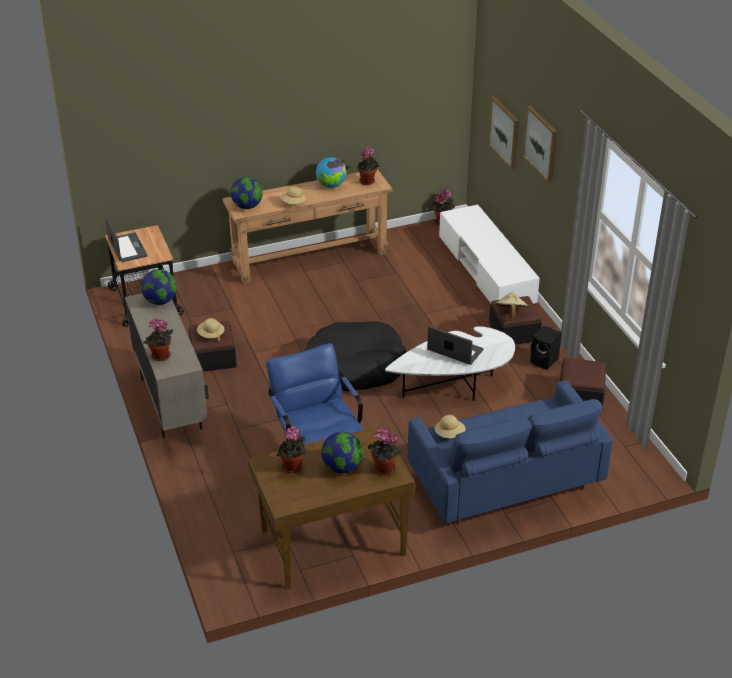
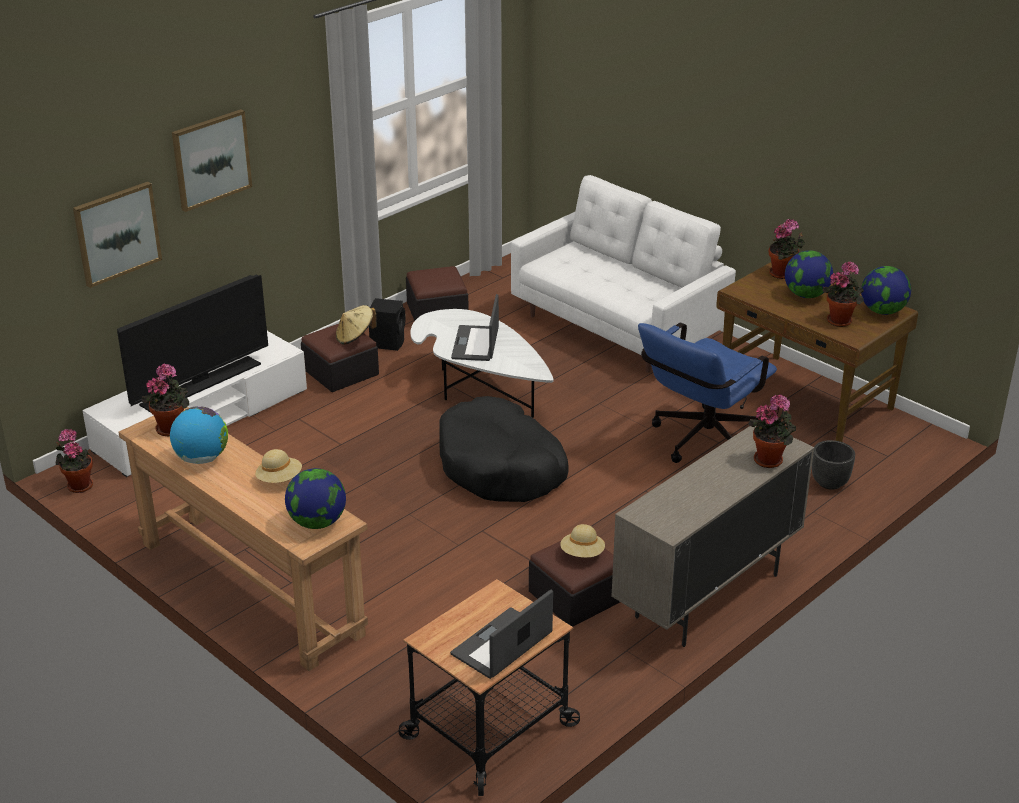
camera: 115 degrees left, 5 degrees down
(160, 301) = (653, 506): globe -> globe (882, 311)
(227, 505) = (829, 483): none -> black planter
(449, 434) = (642, 303): beige hat -> none
(481, 244) = (201, 384): none -> television
(504, 482) = (618, 327): blue sofa -> white sofa

